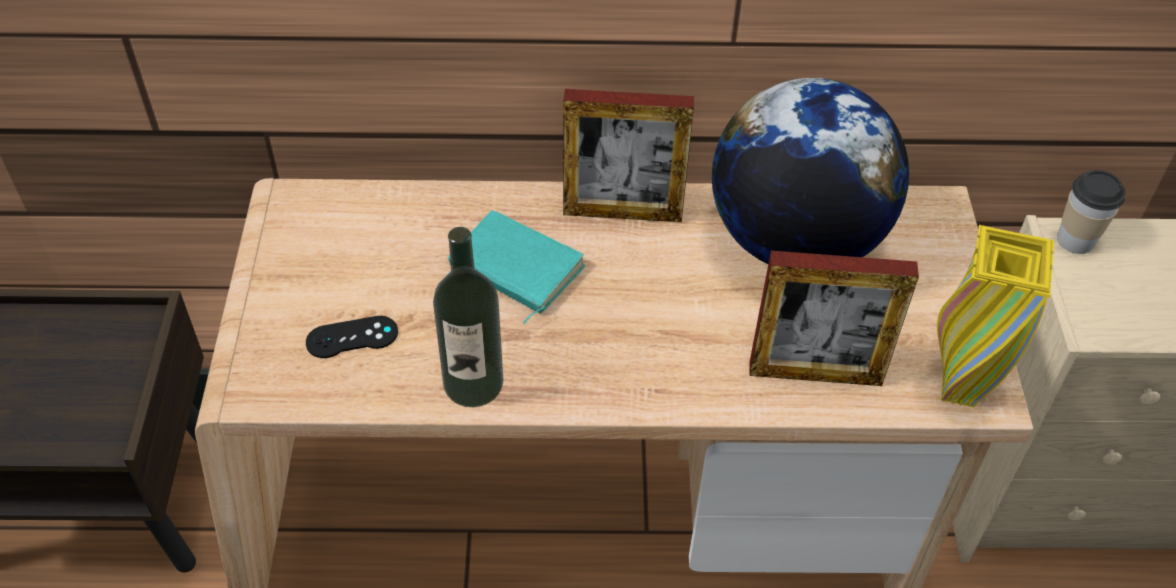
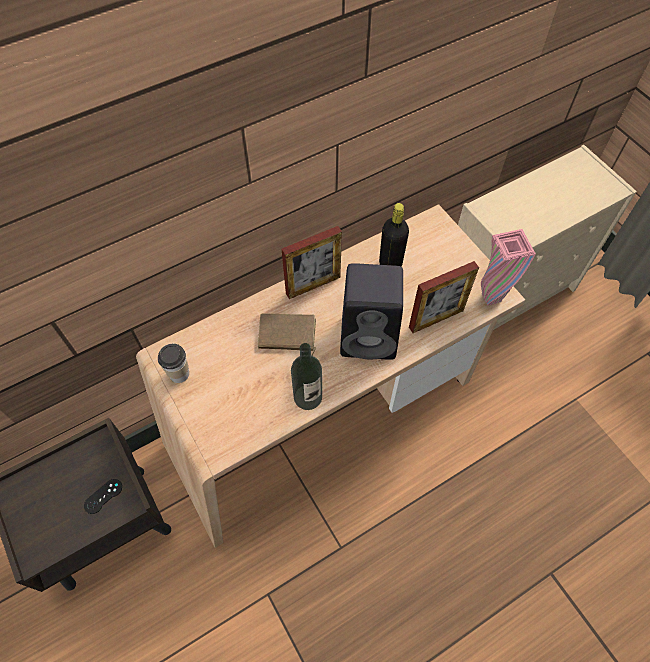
camera: 30 degrees left, 10 degrees up
(352, 337) = (241, 405): black game controller -> black game controller (103, 496)
(514, 269) = (286, 336): turquoise book -> brown book
(664, 342) = (370, 336): none -> black speaker
(794, 241) = (390, 263): globe -> black bottle
(958, 390) = (491, 298): yellow vase -> pink vase
(1075, 240) = (487, 206): cup -> cup (179, 373)

